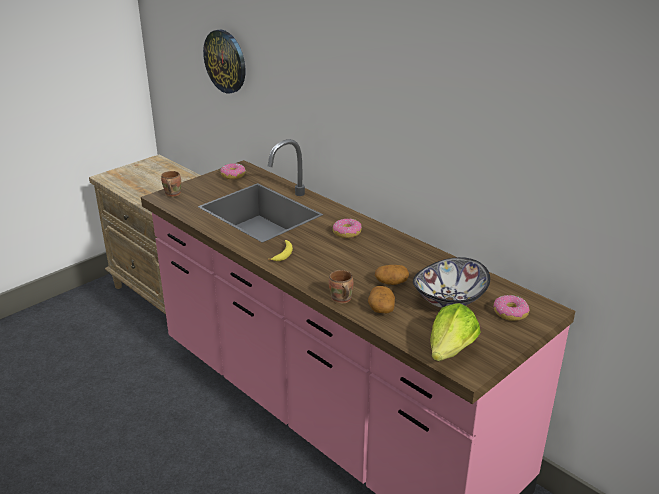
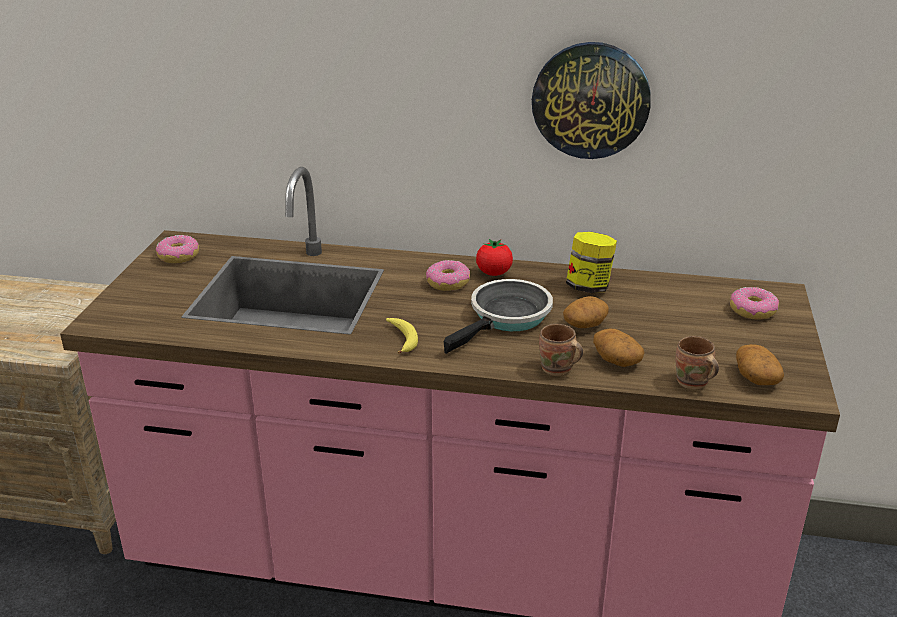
camera: 35 degrees left, 0 degrees up
(171, 194) = (113, 313): brown mug -> brown mug (692, 383)
(225, 61) = (99, 70): wall clock -> wall clock (591, 100)
(352, 263) = (507, 318): none -> frying pan
(380, 236) = (494, 273): none -> tomato
(424, 263) = (589, 287): none -> jar
(448, 299) = (672, 320): bowl -> none
(451, 350) = (755, 377): lettuce -> potato

